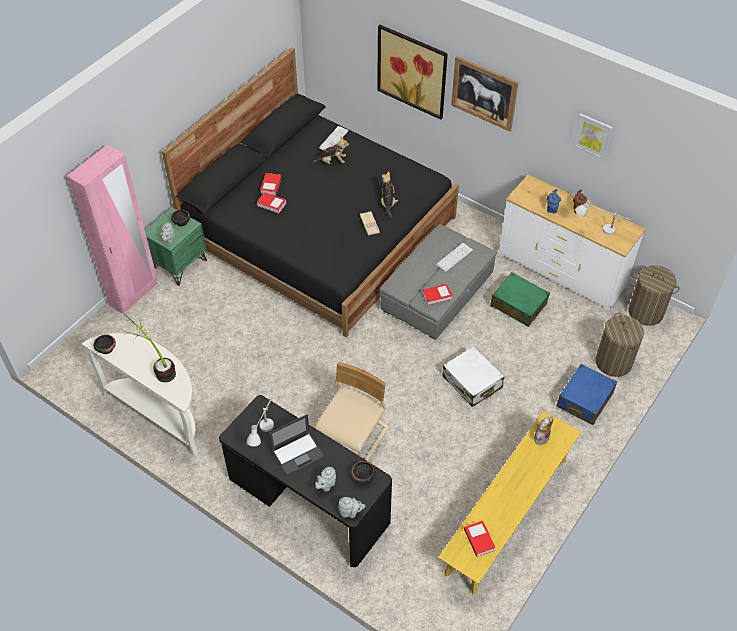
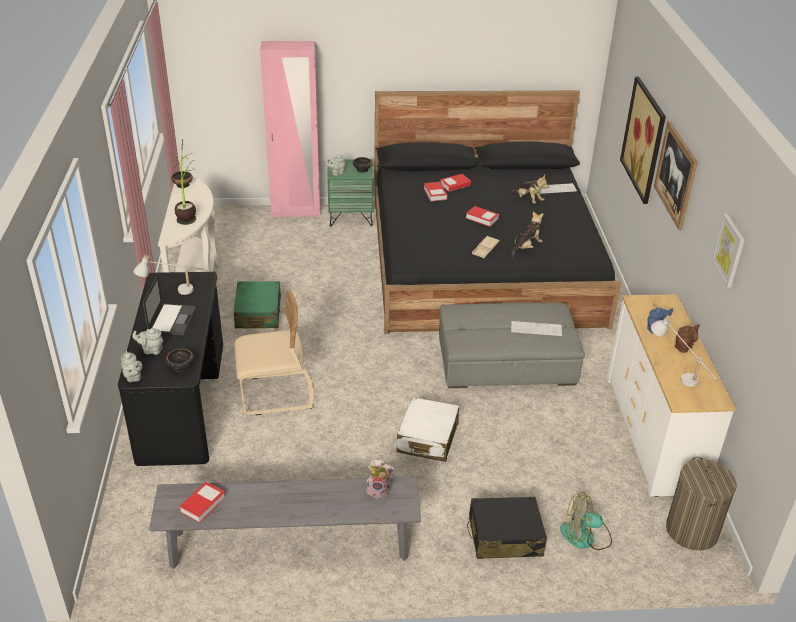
camera: 50 degrees right, 15 degrees down
(298, 453) = (172, 319): laptop -> laptop turned 105 degrees counterclockwise
(437, 296) = (474, 340): book -> book (482, 218)
(507, 515) = (290, 546): yellow bench -> grey bench
(518, 305) = (564, 423): green suitcase -> green suitcase (258, 313)
(584, 400) = (504, 536): blue suitcase -> black suitcase
(613, 362) = (585, 536): laundry basket -> fan

